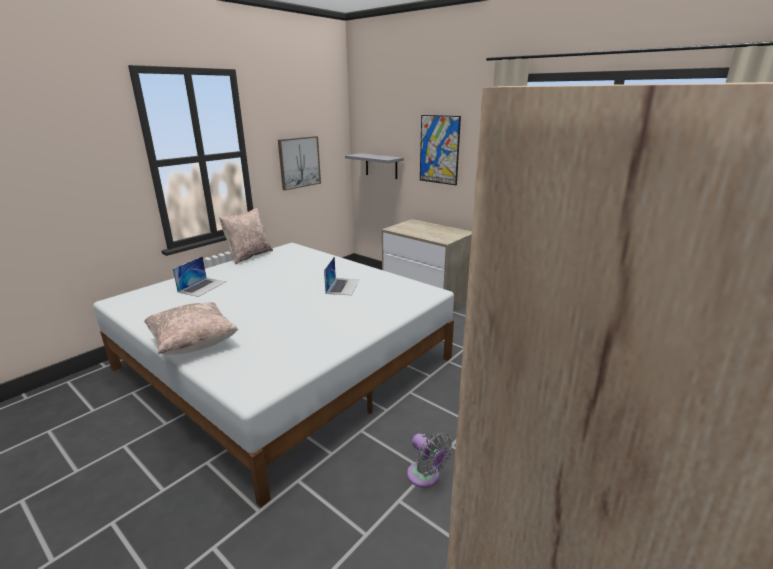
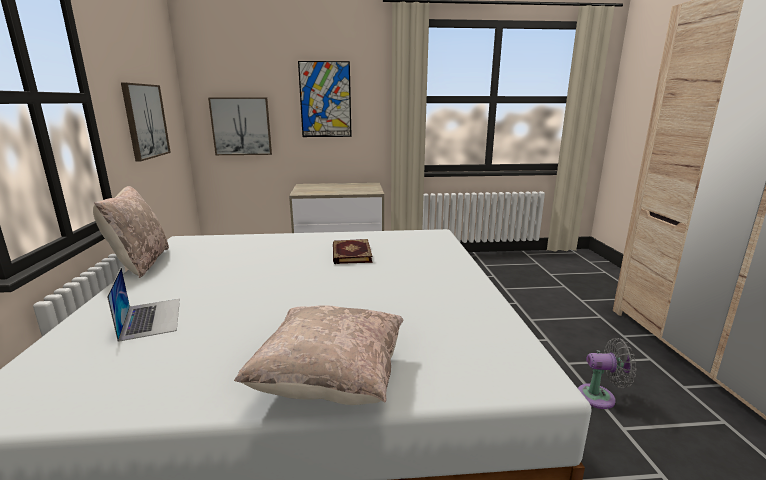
camera: 45 degrees left, 5 degrees down
(343, 286) = (350, 254): laptop -> book
(381, 166) = (241, 126): grey shelf -> picture

